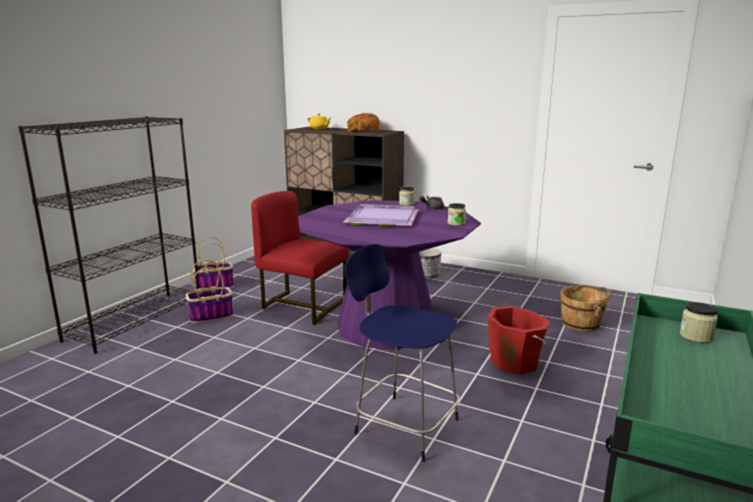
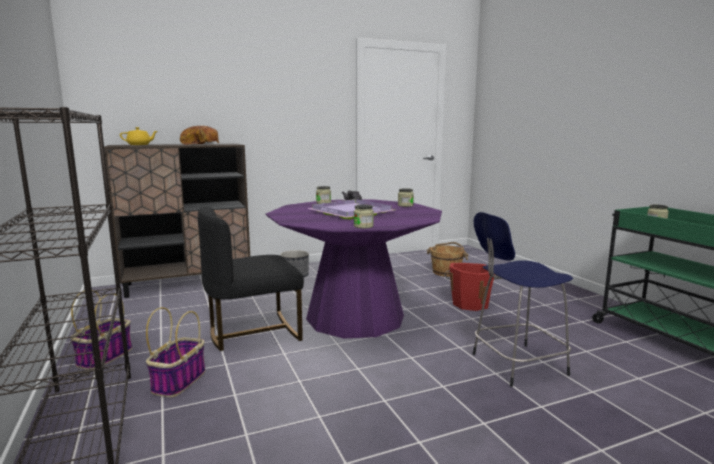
camera: 50 degrees left, 5 degrees down
(302, 306) = (253, 332): red chair -> black chair
(331, 233) = (363, 226): none -> jar

